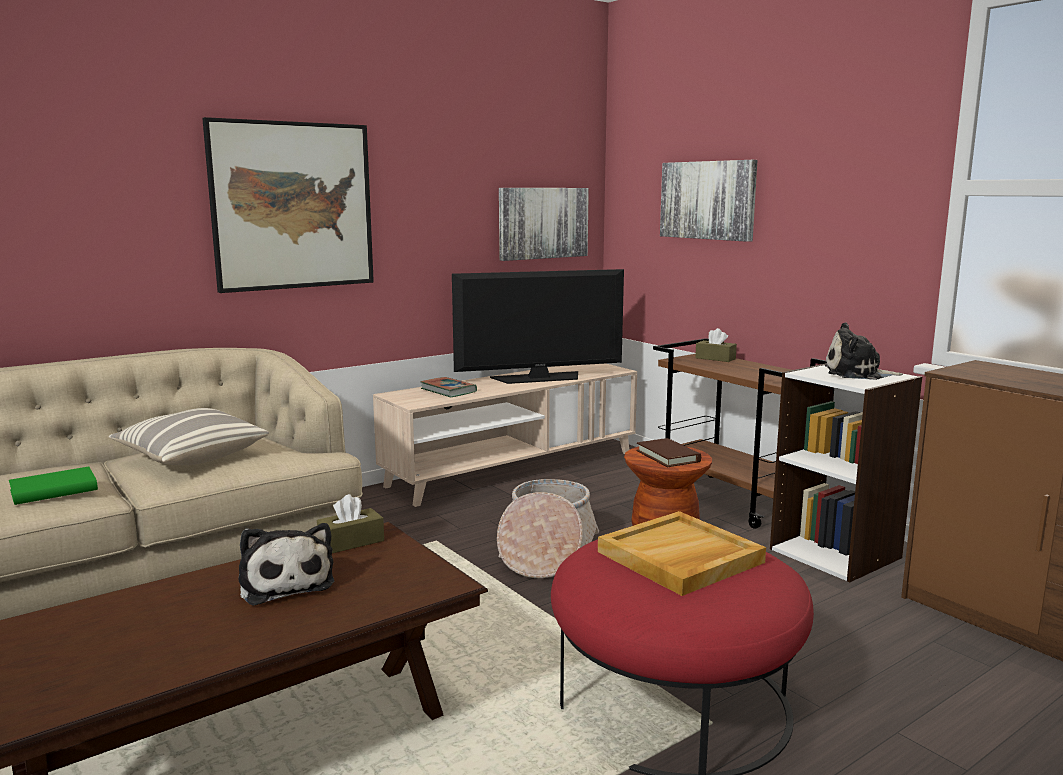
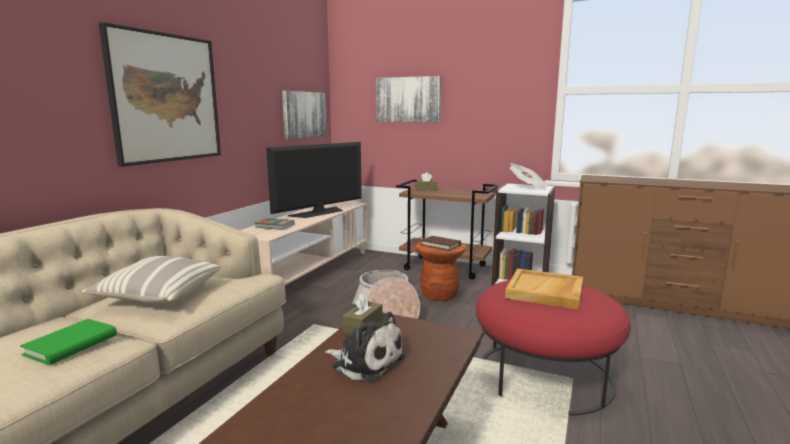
camera: 30 degrees left, 0 degrees up
(857, 374) = (528, 187): plush toy -> newspaper

